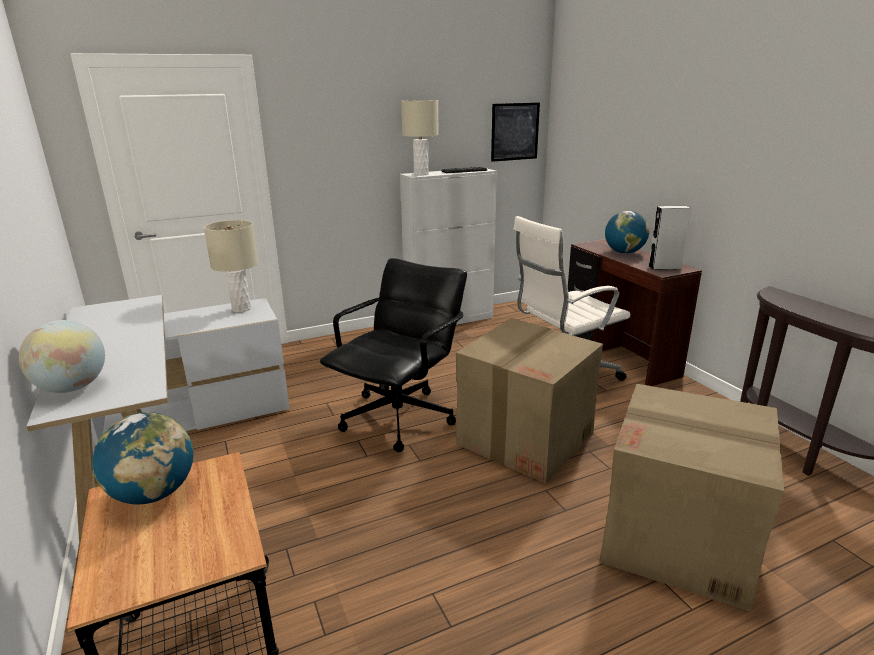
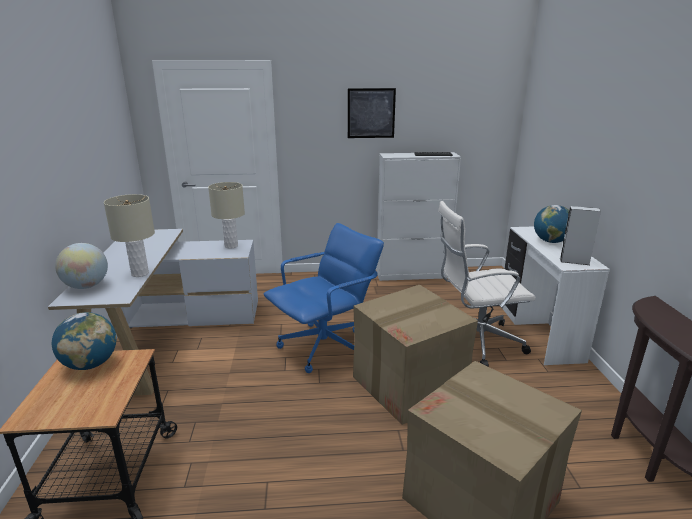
camera: 20 degrees right, 0 degrees up
(400, 418) = (325, 347): black office chair -> blue office chair
(421, 174) = (394, 155): beige table lamp -> beige table lamp (140, 273)
(515, 132) = (488, 123): picture -> picture (371, 113)
(618, 357) = (538, 332): brown desk -> white desk

